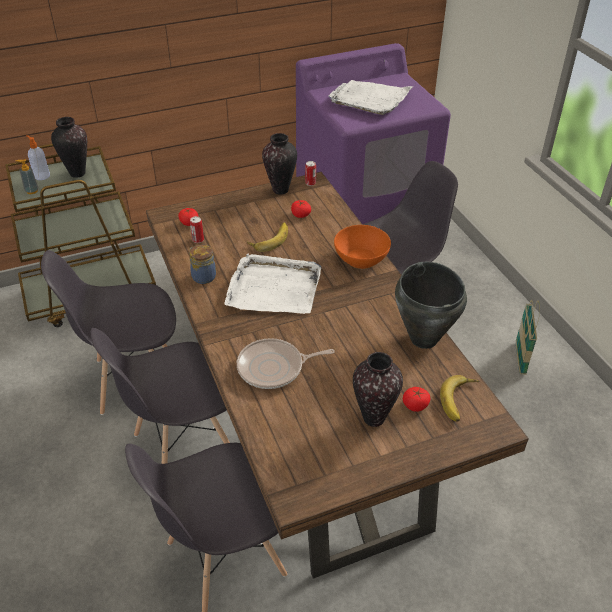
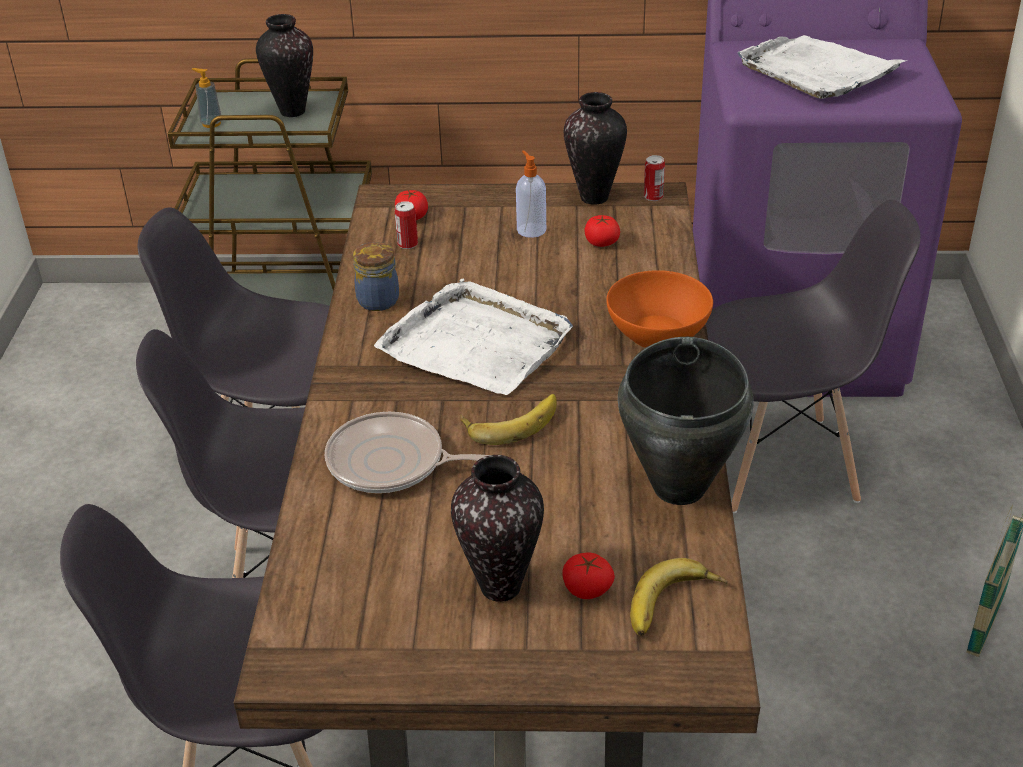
camera: 25 degrees right, 5 degrees down
(41, 176) = (239, 105): soap dispenser -> soap dispenser (531, 229)
(269, 239) = (522, 267): banana -> banana (510, 421)

